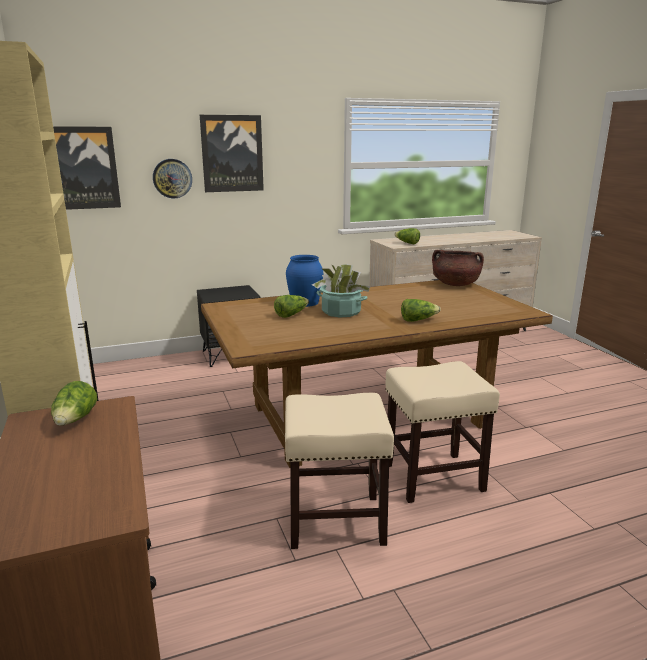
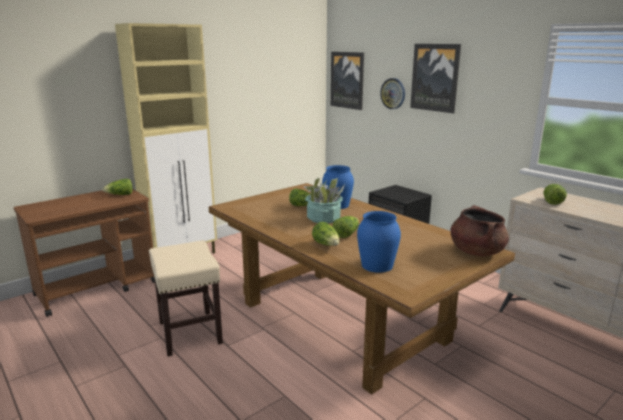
camera: 70 degrees right, 0 degrees up
(394, 310) = (346, 234): none -> lettuce
(432, 477) = (258, 367): beige stool -> none
(472, 311) = (376, 265): none -> blue vase

